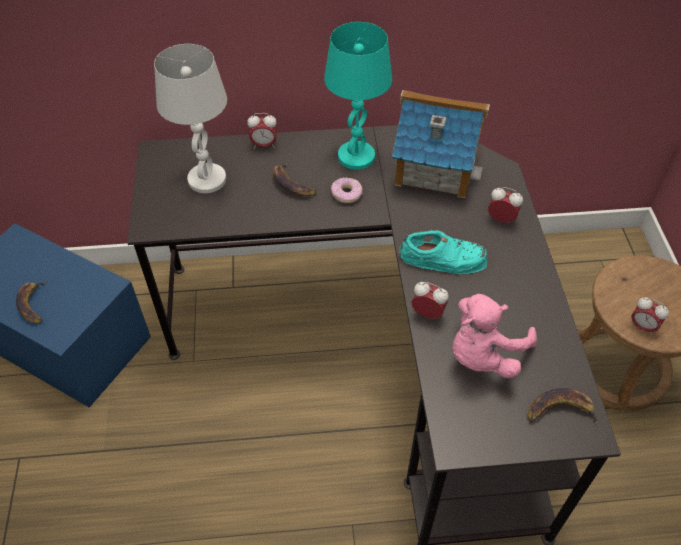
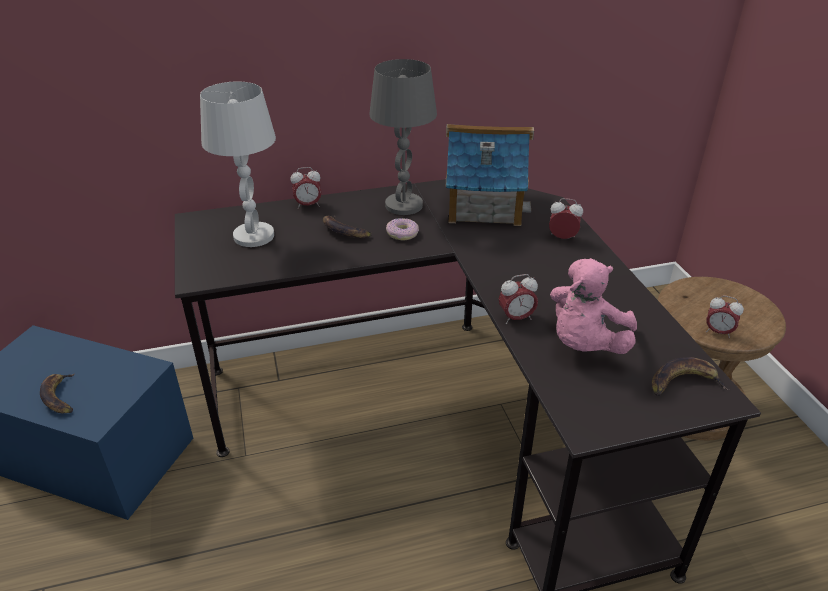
camera: 10 degrees left, 15 degrees down
(356, 157) = (404, 205): turquoise table lamp -> grey table lamp
(428, 313) = (516, 318): alarm clock -> alarm clock turned 150 degrees clockwise
(443, 258) = (516, 273): turquoise shoe -> none

